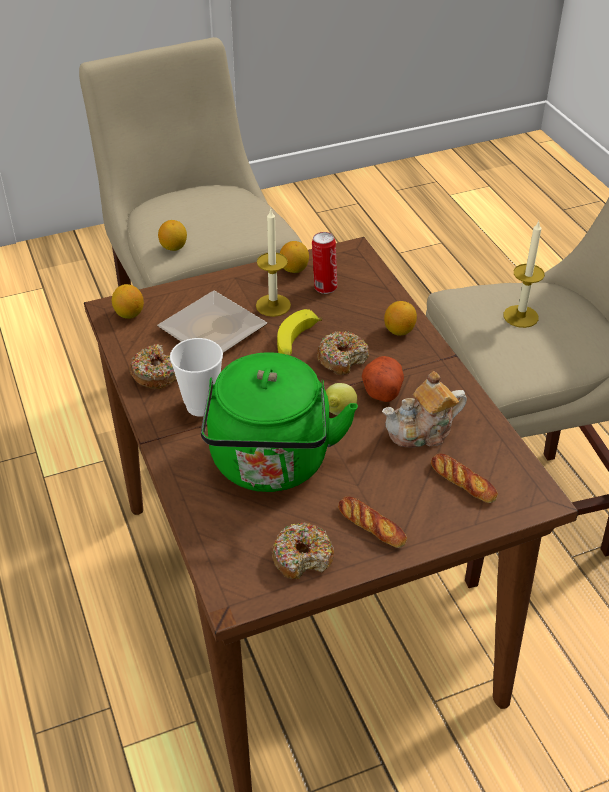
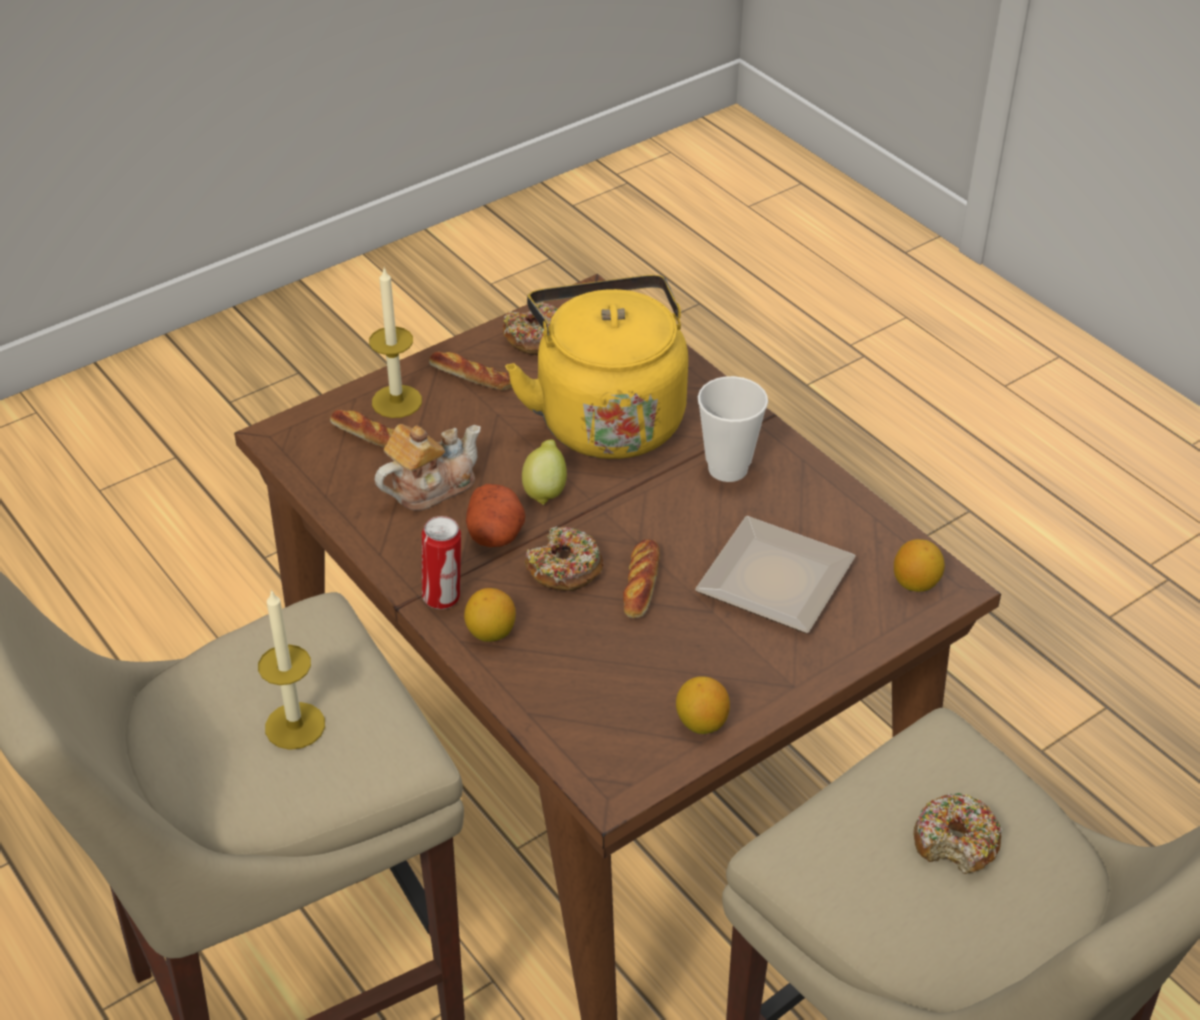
camera: 165 degrees right, 0 degrees up
(156, 374) = (812, 500): donut -> donut (956, 842)
(174, 247) = (947, 761): lemon -> none
(271, 465) = (607, 416): green kettle -> yellow kettle
(273, 305) = (704, 641): candle -> candle (397, 401)
(296, 342) = (641, 584): banana -> bread
(324, 287) = (635, 694): can -> can (443, 598)

